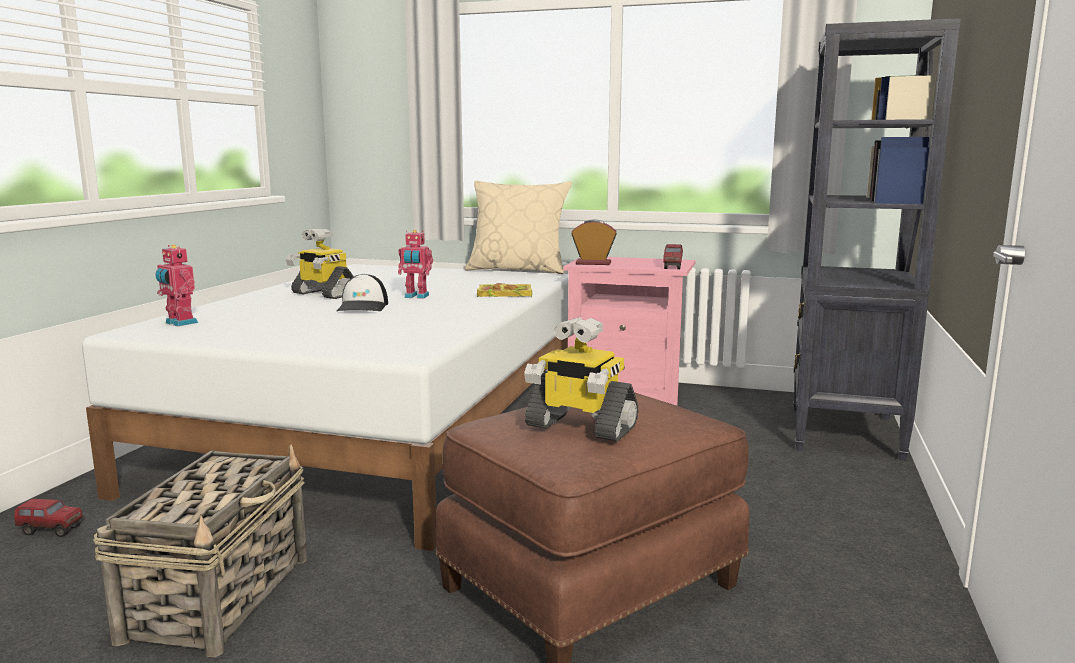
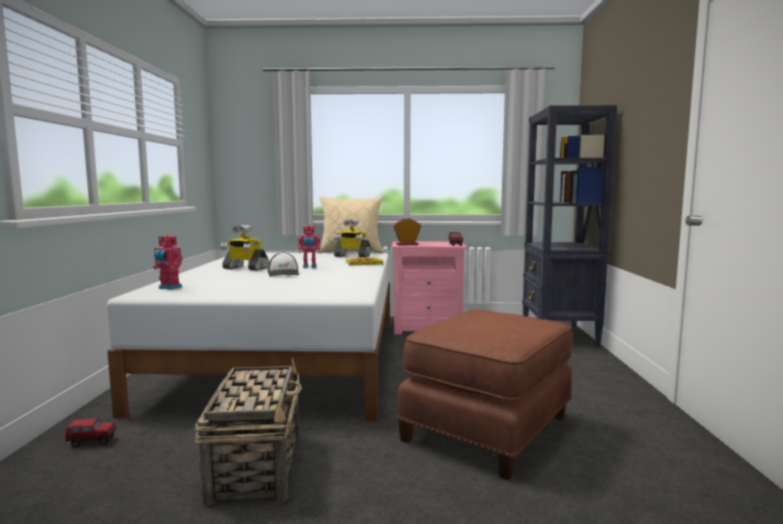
camera: 15 degrees left, 5 degrees down
(579, 427) = (490, 327): toy robot -> toy robot (352, 256)

